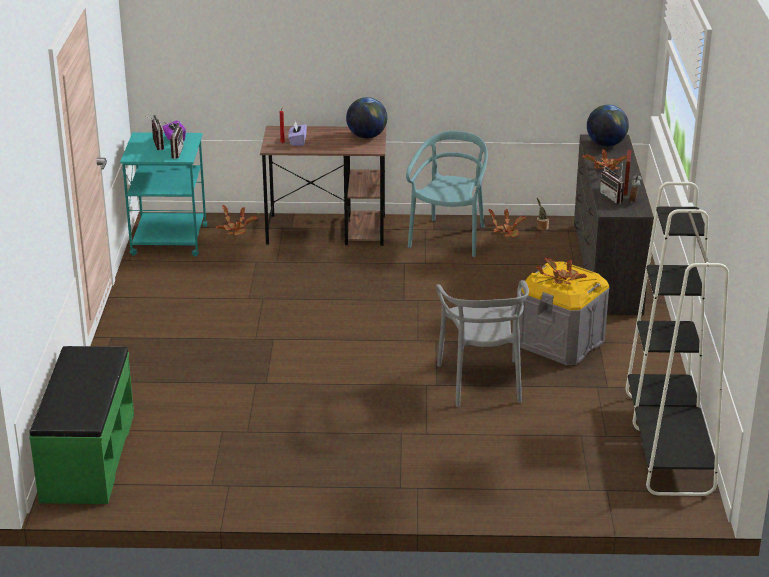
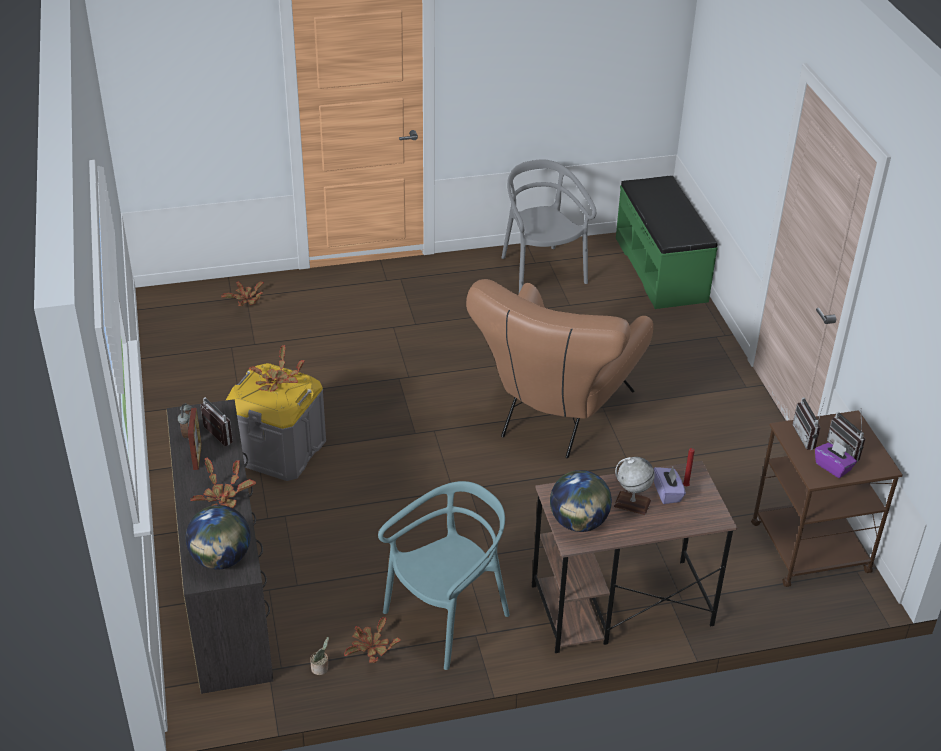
camera: 165 degrees right, 10 degrees up
(169, 239) = (810, 549): turquoise cart -> brown cart
(235, 230) = (742, 585): potted plant -> potted plant (246, 300)
(303, 337) = (555, 417): none -> brown armchair
(325, 140) = (632, 503): none -> globe
(449, 238) = (447, 618): turquoise chair -> turquoise chair turned 135 degrees counterclockwise
(482, 382) = (354, 387): grey chair -> grey chair (541, 272)
(668, 445) = (175, 345): black clothes rack -> none

